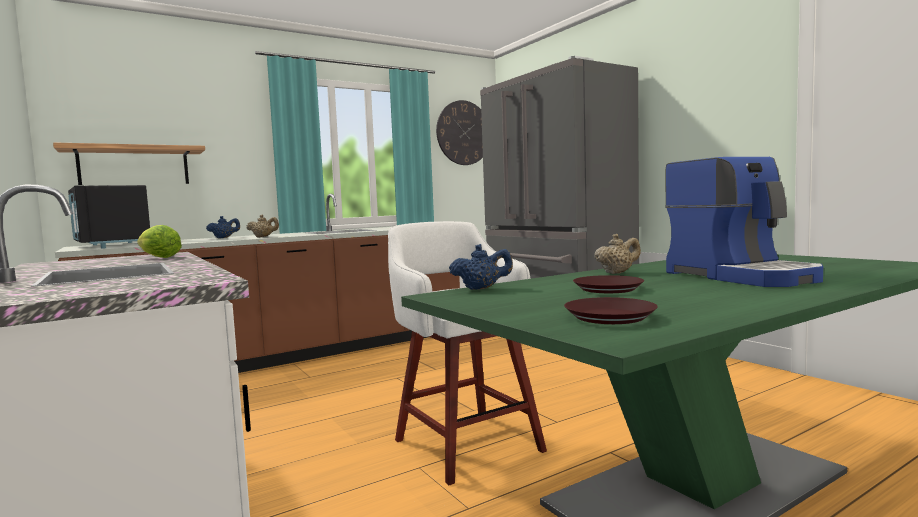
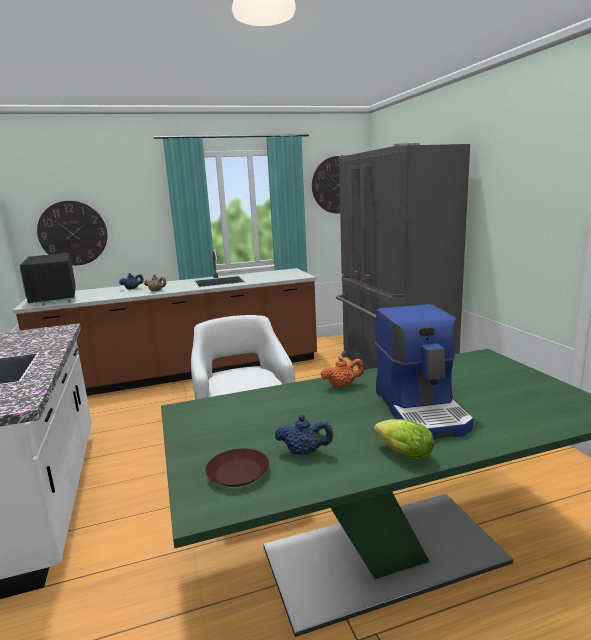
camera: 15 degrees right, 10 degrees up
(134, 166) = (73, 233): shelf -> wall clock
(157, 257) = (48, 338): lettuce -> lettuce (401, 453)
(481, 289) = (220, 401): blue teapot -> blue teapot (304, 452)
(608, 289) = (296, 419): brown plate -> none
(617, 273) = (342, 386): beige teapot -> orange teapot

